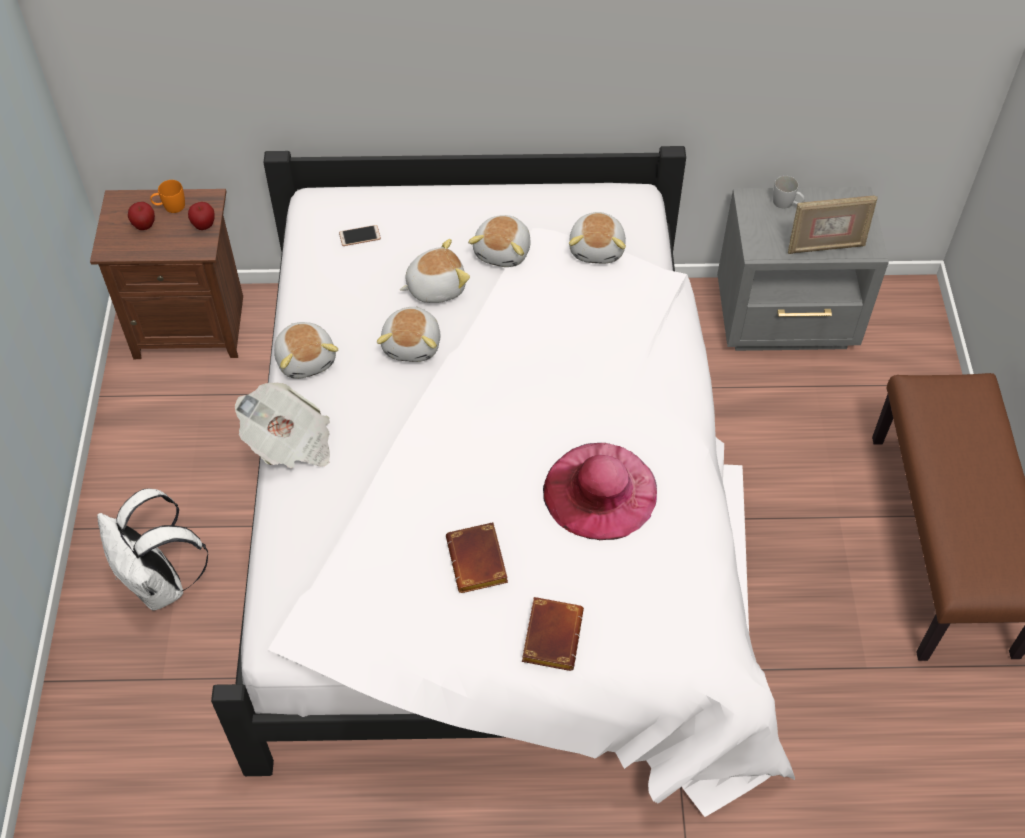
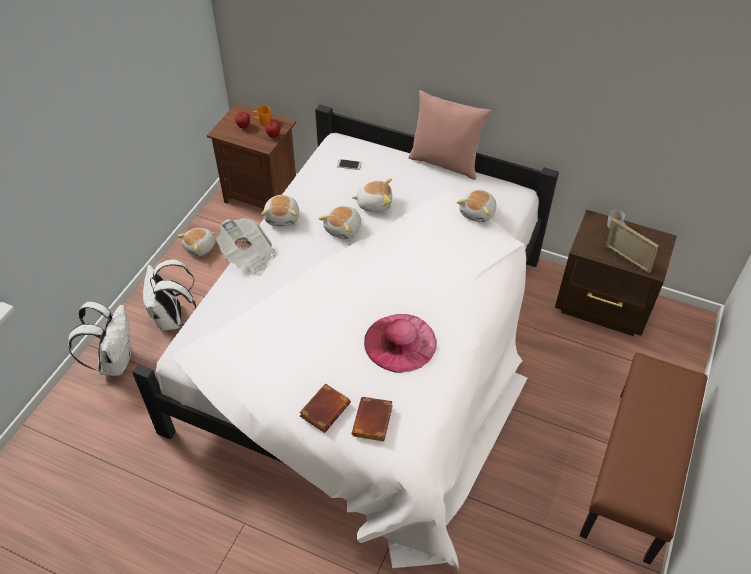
camera: 25 degrees right, 5 degrees down
(105, 690) = (115, 361): none -> white backpack
(479, 562) = (309, 355): brown book -> brown book (373, 422)
(503, 183) = (445, 162): none -> pink pillow
(503, 251) = (423, 197): plush toy -> plush toy (201, 247)
(787, 320) = (604, 306): grey nightstand -> brown nightstand
(825, 247) = (626, 260): picture frame -> picture frame turned 150 degrees counterclockwise

